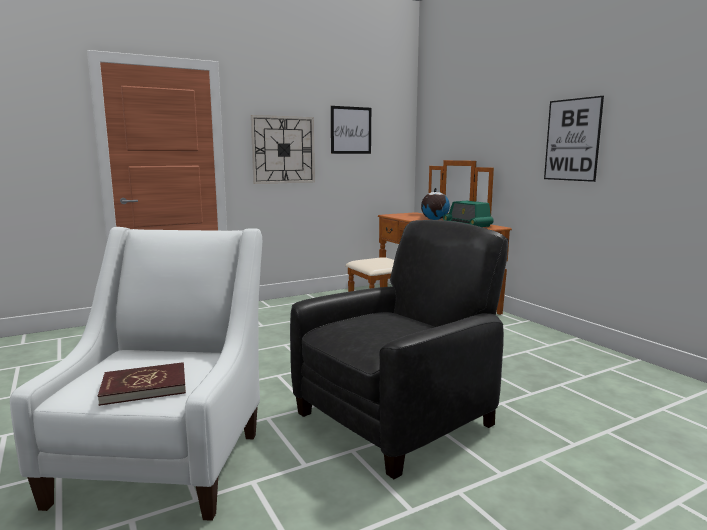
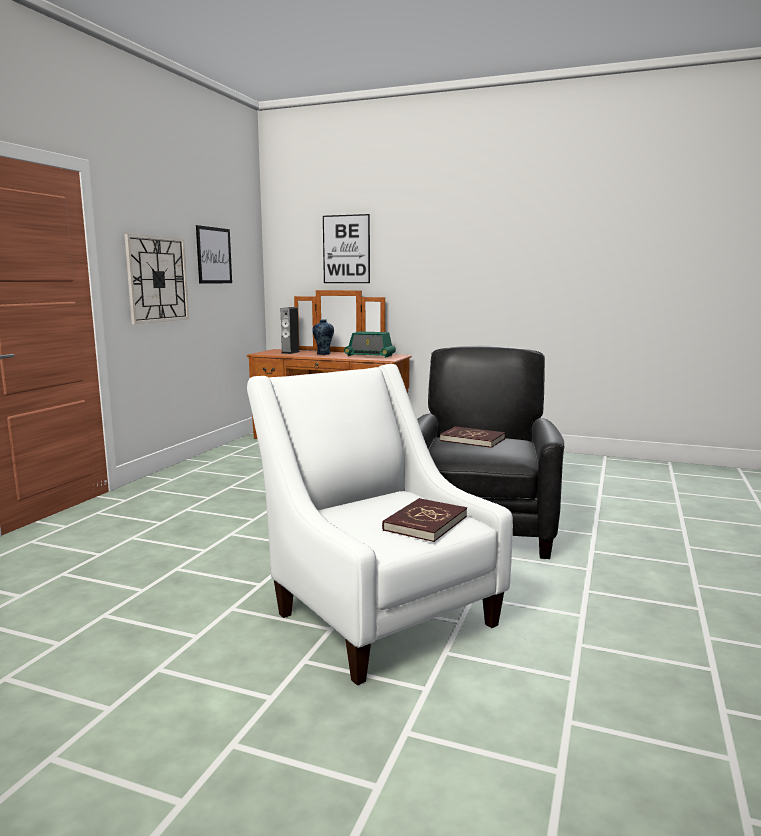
camera: 40 degrees left, 0 degrees up
(384, 321) = (472, 440): none -> red book
(413, 216) = (290, 352): none -> speaker
(434, 219) = (323, 354): globe -> vase
(572, 140) = (469, 271): picture -> picture (346, 249)

